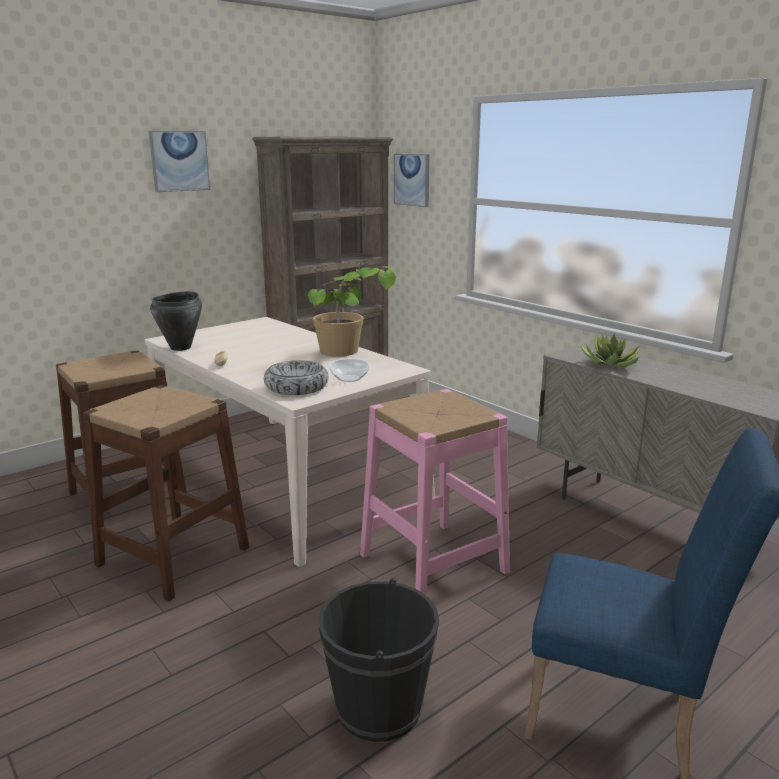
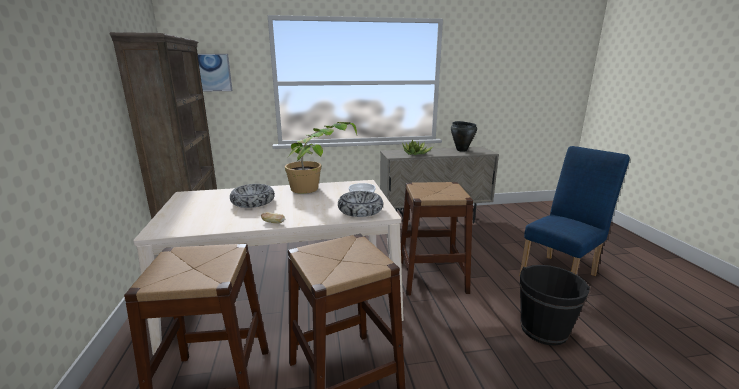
camera: 60 degrees left, 0 degrees up
(179, 161) = (67, 52): picture -> none
(181, 348) = (198, 229): black cooking pot -> black cooking pot (461, 150)
(270, 344) = (253, 202): none -> bowl
(433, 563) = (431, 276): pink stool -> brown stool

